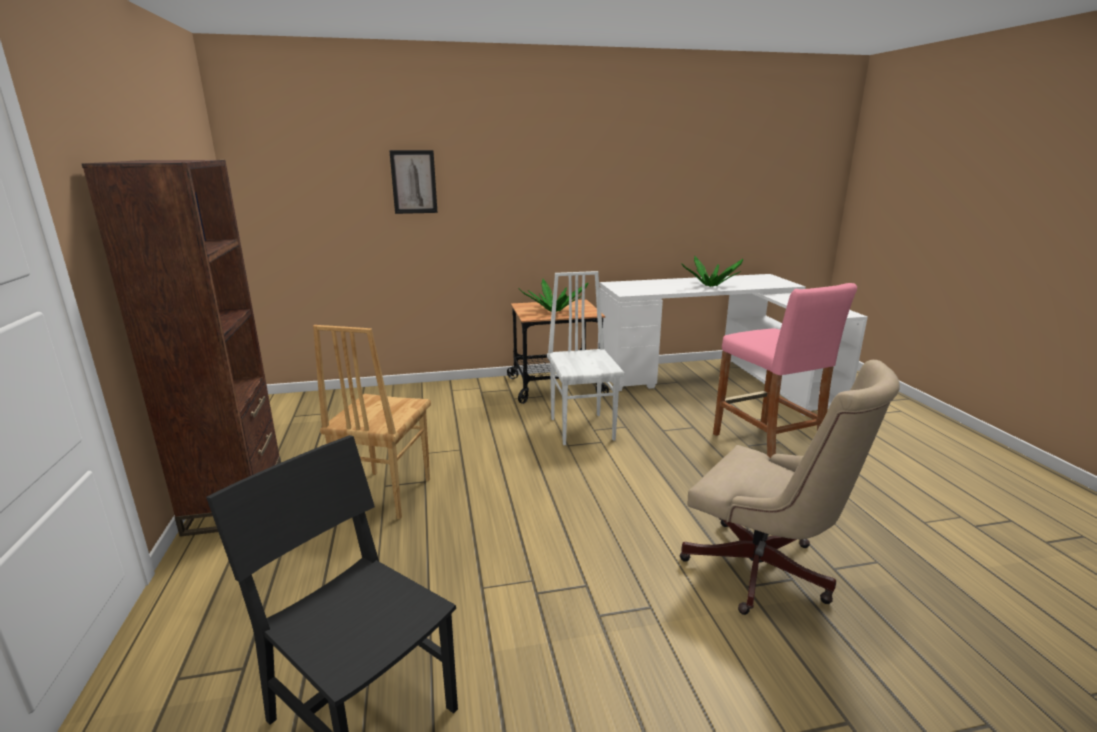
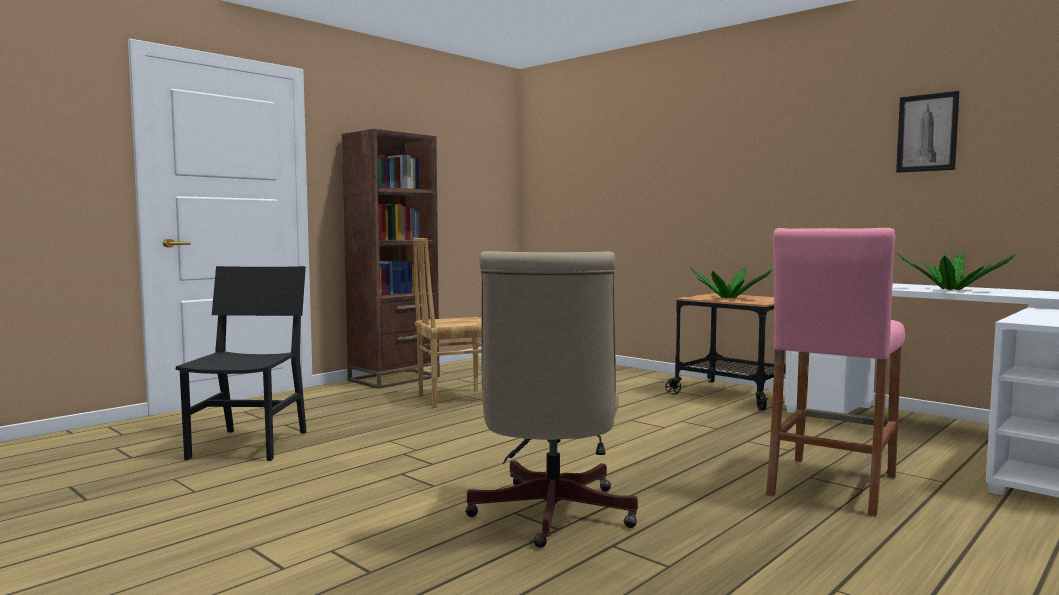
camera: 55 degrees right, 15 degrees down
(414, 182) = (640, 166): picture -> picture (927, 133)
(583, 428) = (674, 417): white chair -> none

